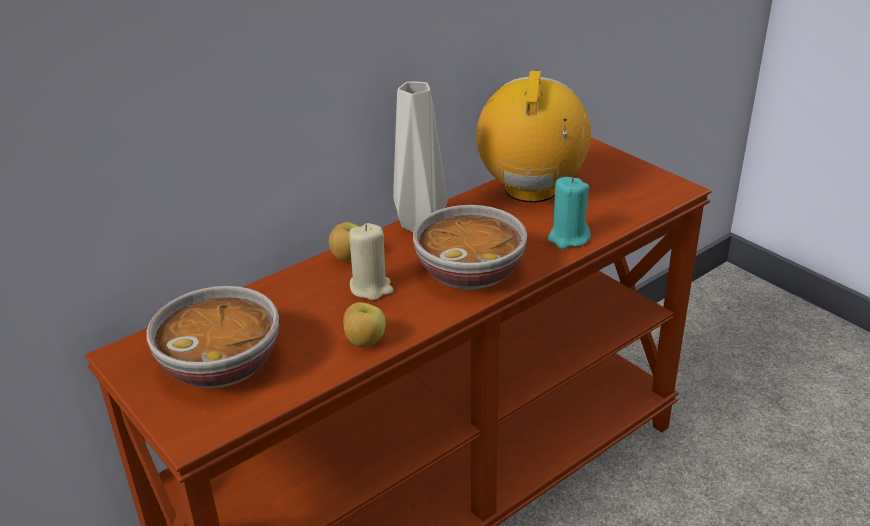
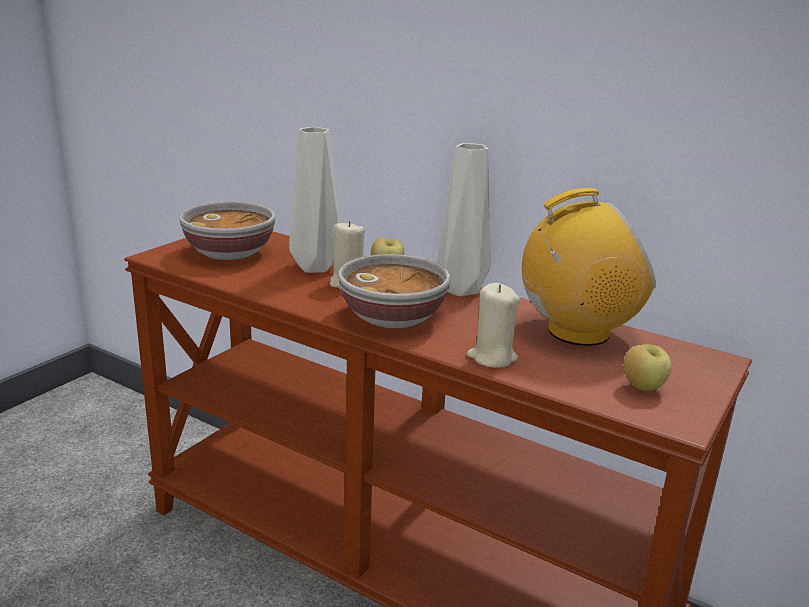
camera: 70 degrees right, 10 degrees down
(315, 304) = (315, 268): none -> grey vase
(364, 342) = (271, 289): apple -> apple (643, 387)
(568, 238) = (492, 357): turquoise candle -> beige candle

